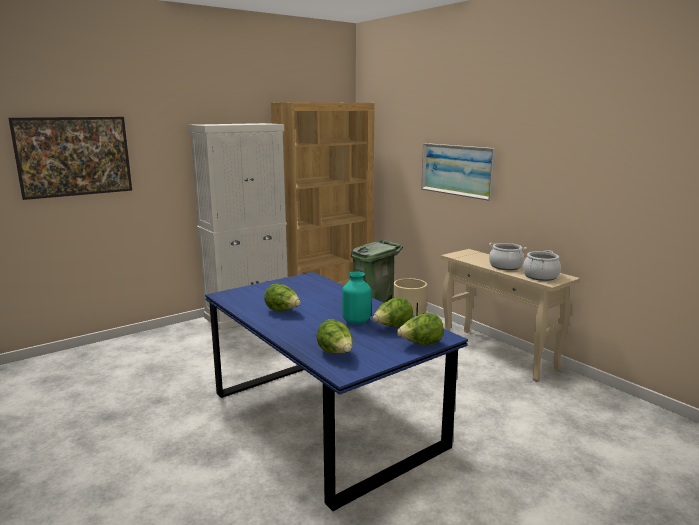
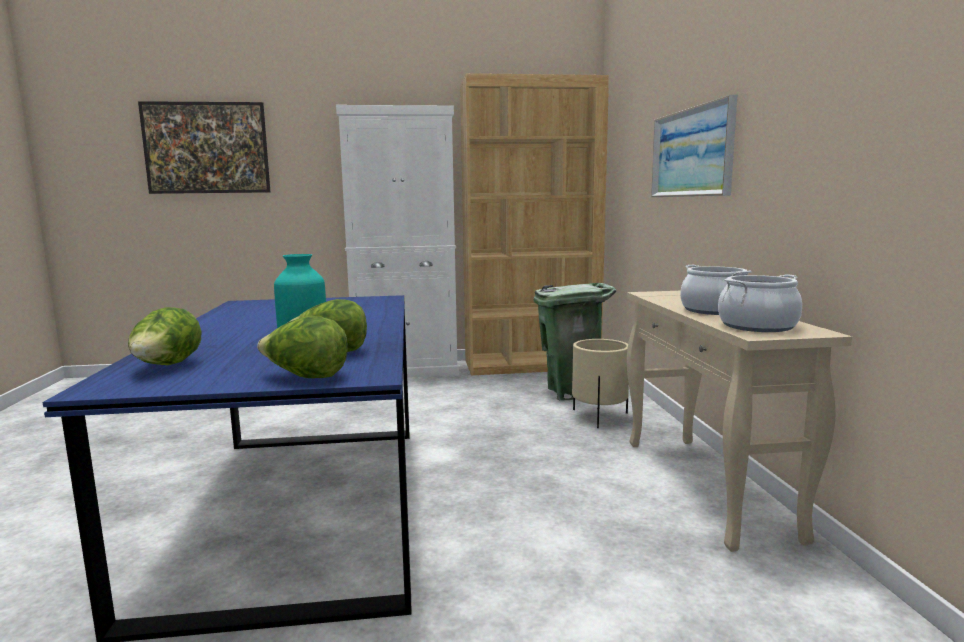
camera: 30 degrees right, 5 degrees down
(282, 311) = (253, 321): lettuce -> none

